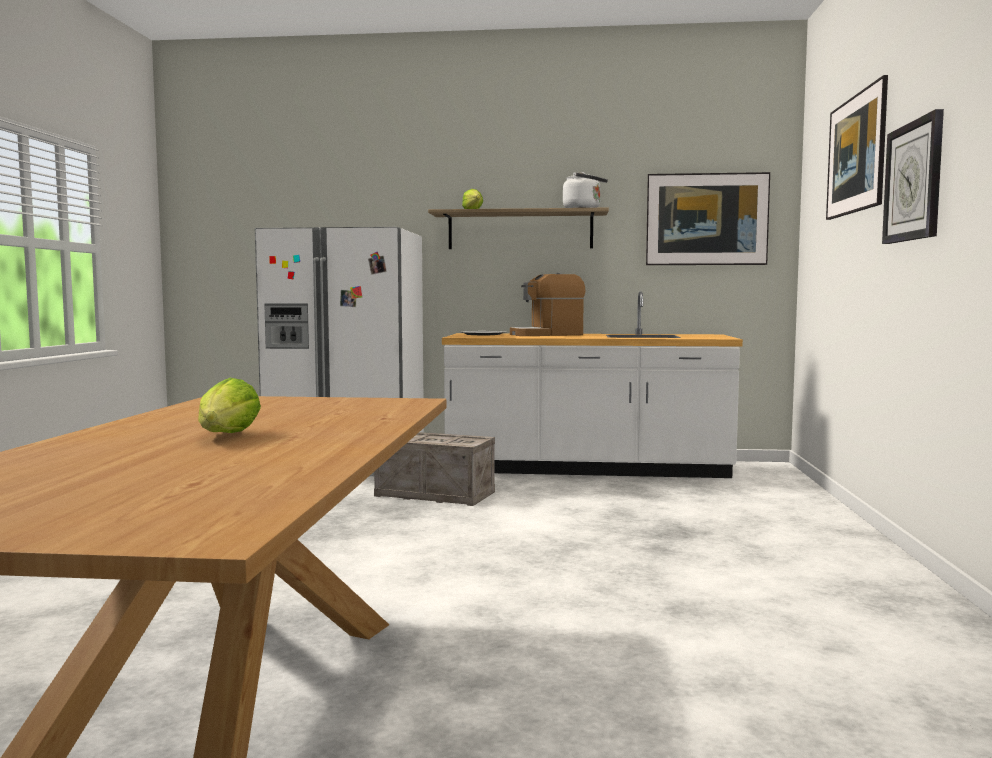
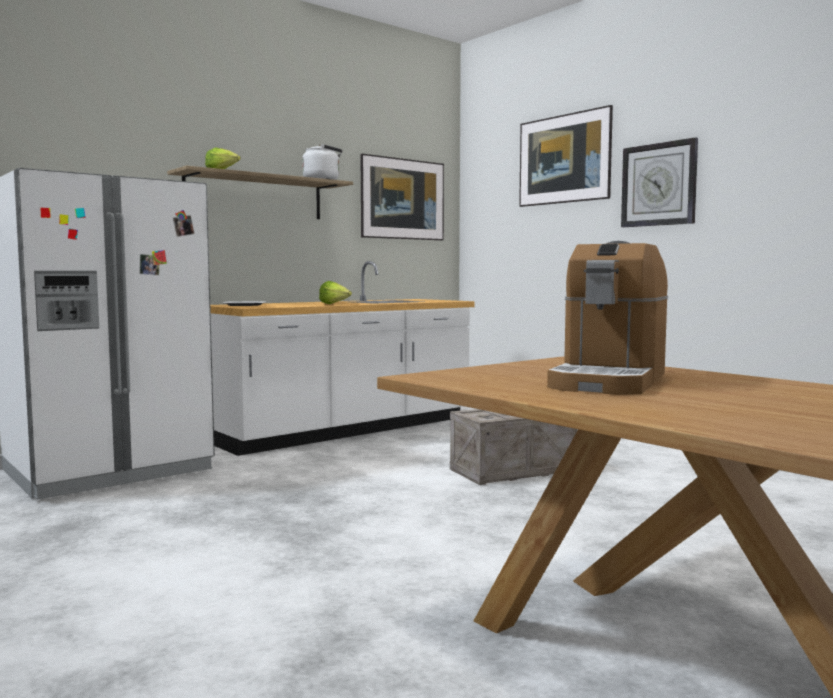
camera: 45 degrees left, 0 degrees up
(227, 436) = (720, 396): lettuce -> lettuce (334, 304)
(433, 494) = (288, 476): crate -> crate (511, 471)
(546, 335) = (302, 303): coffee machine -> coffee machine (609, 381)

